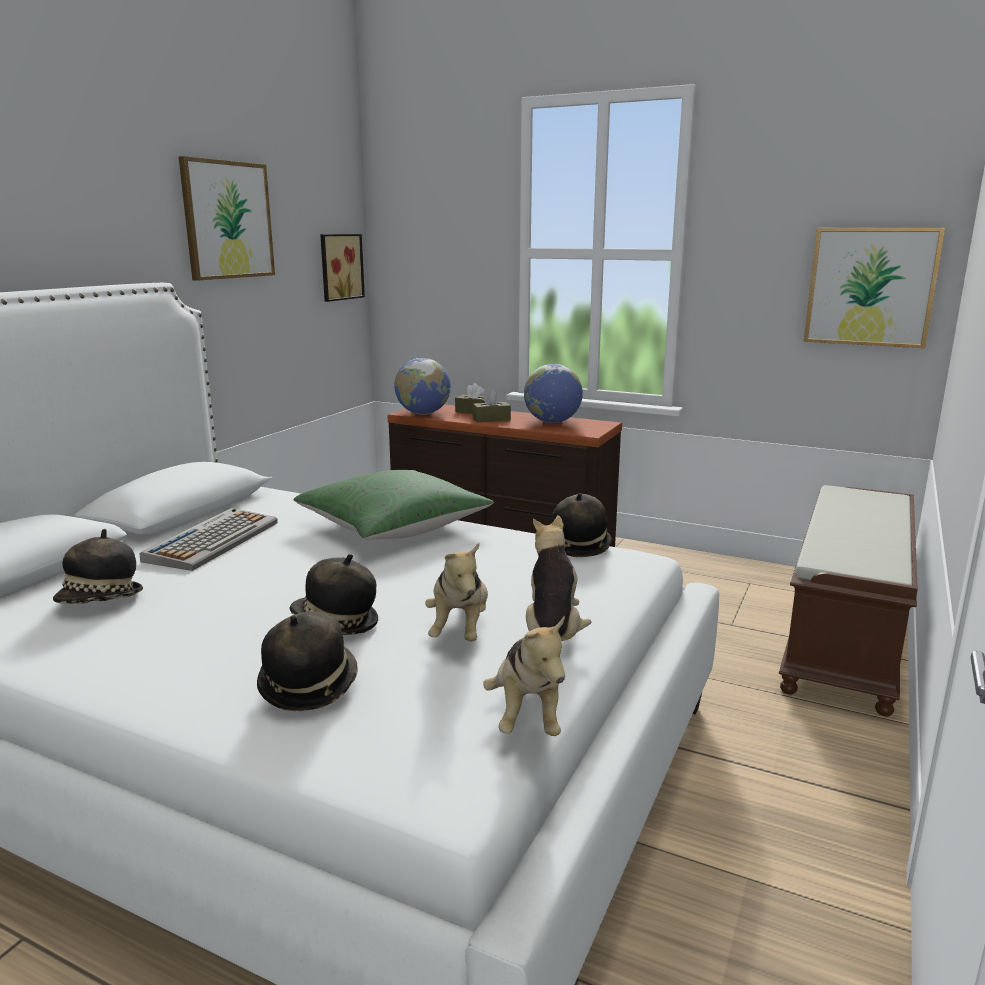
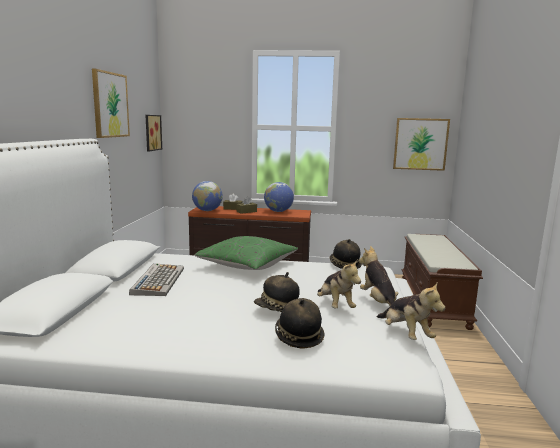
camera: 20 degrees left, 5 degrees down
(101, 601) = (132, 316): hat -> none

